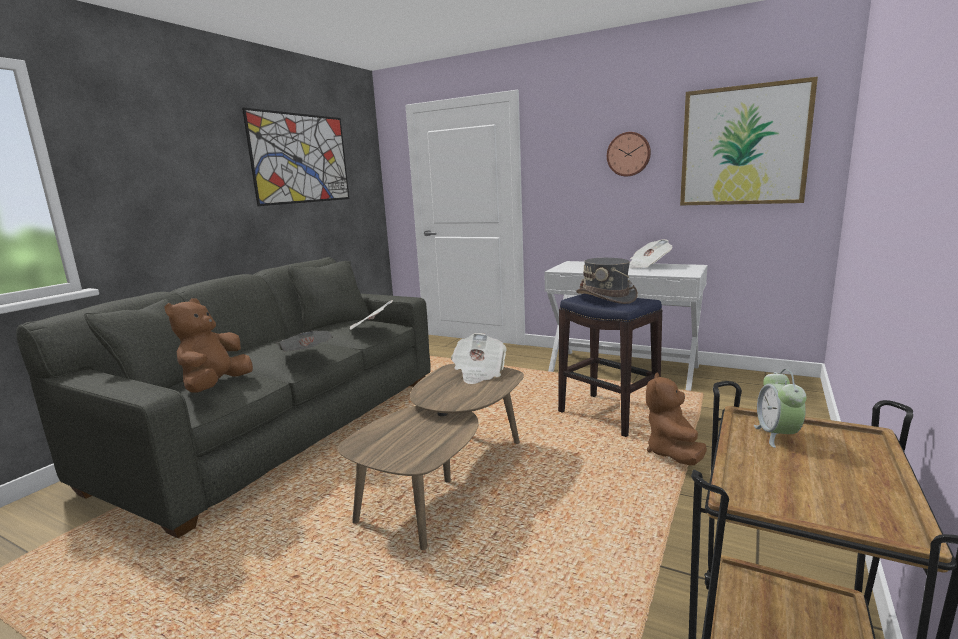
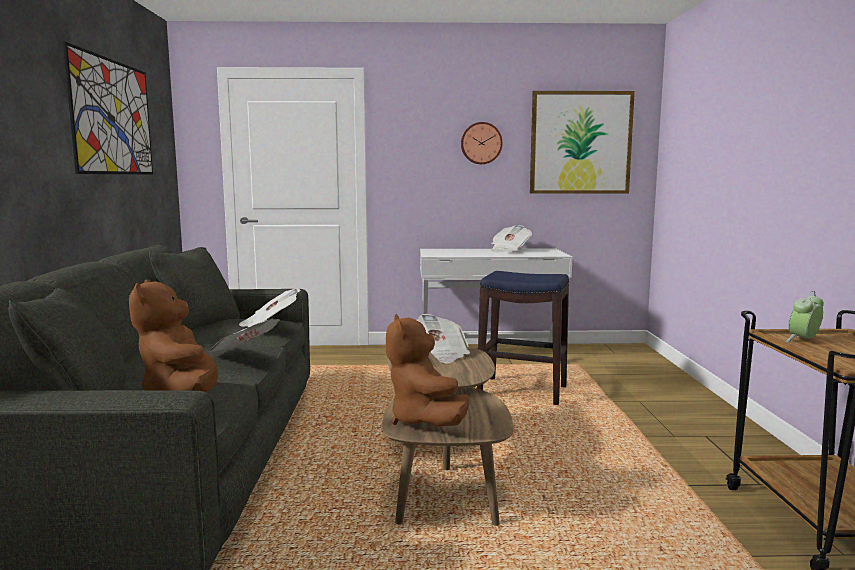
camera: 30 degrees left, 5 degrees down
(606, 298) = (521, 274): grey hat -> none
(673, 453) = (607, 410): brown plush toy -> brown plush toy (424, 420)
(777, 436) = (803, 340): alarm clock -> alarm clock turned 75 degrees clockwise

